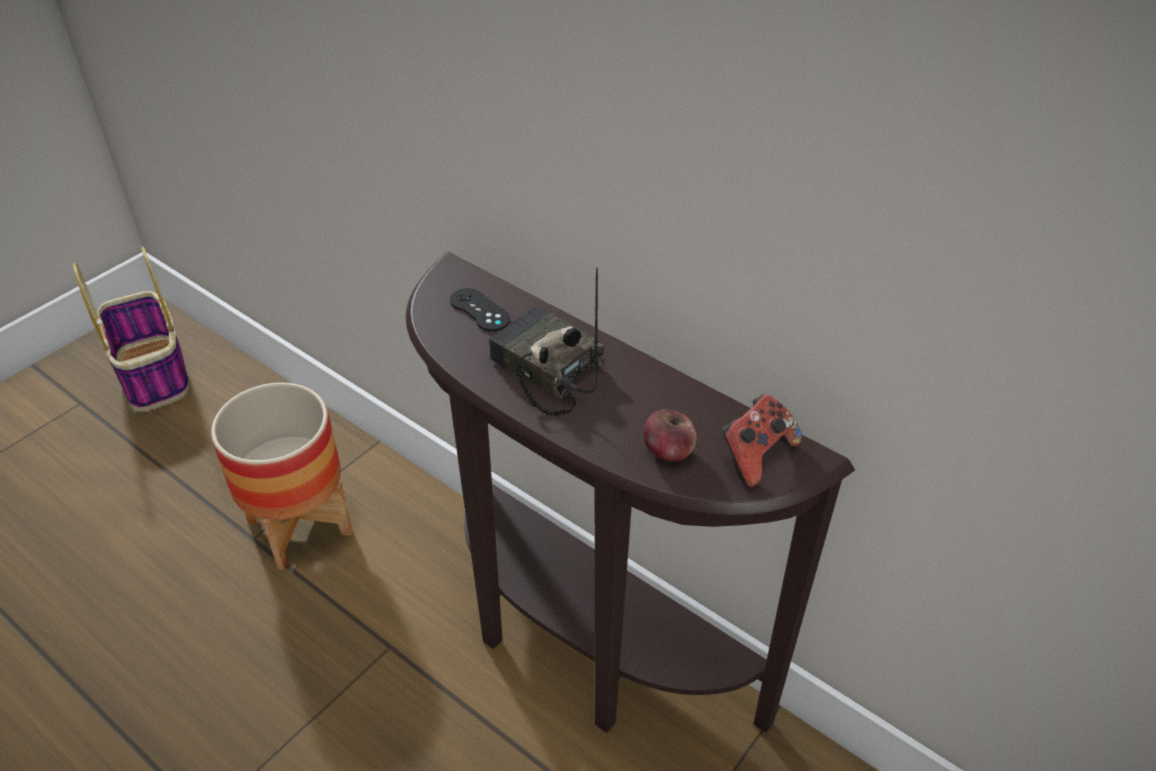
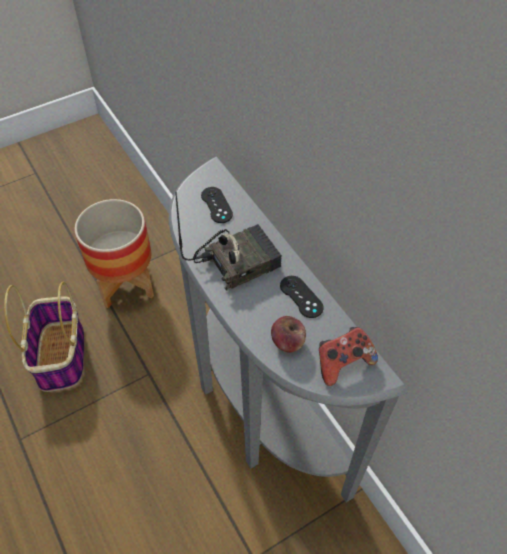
camera: 20 degrees right, 10 degrees up
(153, 374) = (79, 165): basket -> basket (61, 356)
(545, 370) = (237, 260): radio -> radio turned 90 degrees clockwise
(582, 648) = (257, 411): brown console table -> grey console table
(658, 392) = (301, 296): none -> black game controller

